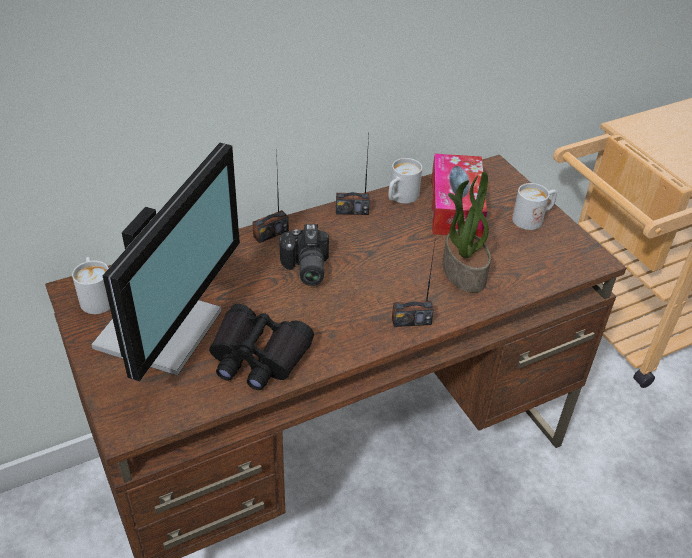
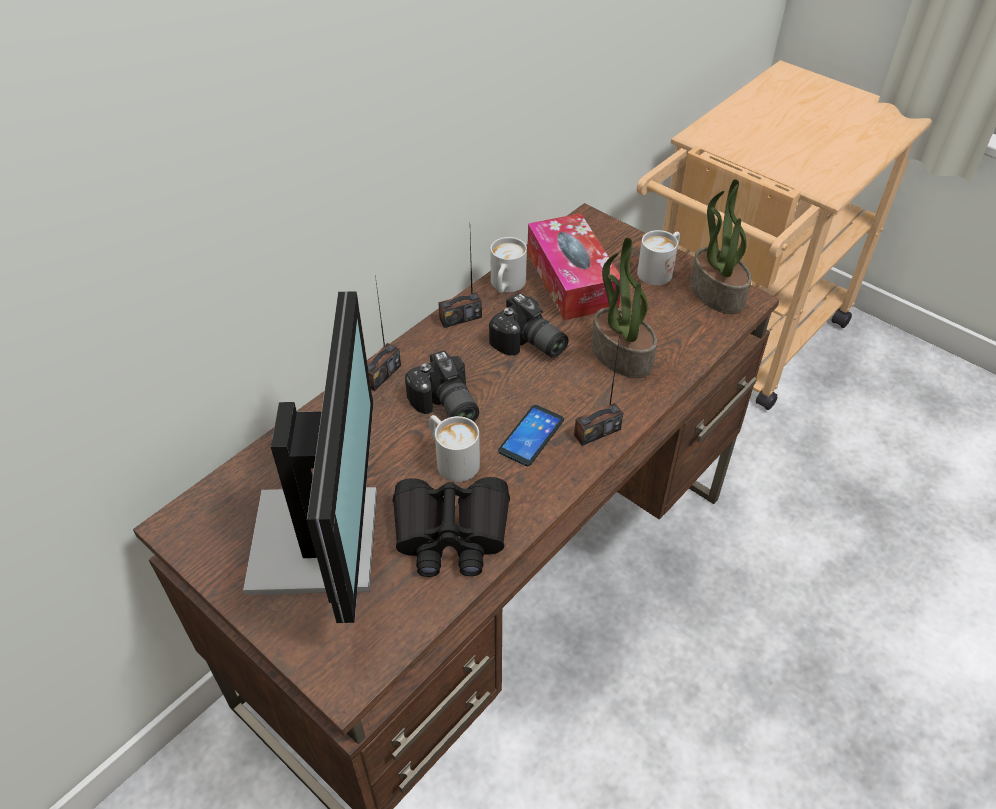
camera: 20 degrees left, 5 degrees up
(96, 296) = (211, 524): white mug -> white mug (452, 459)
(358, 308) = (531, 436): none -> phone
(393, 244) = (529, 345): none -> camera
(571, 248) = (715, 293): none -> potted plant

